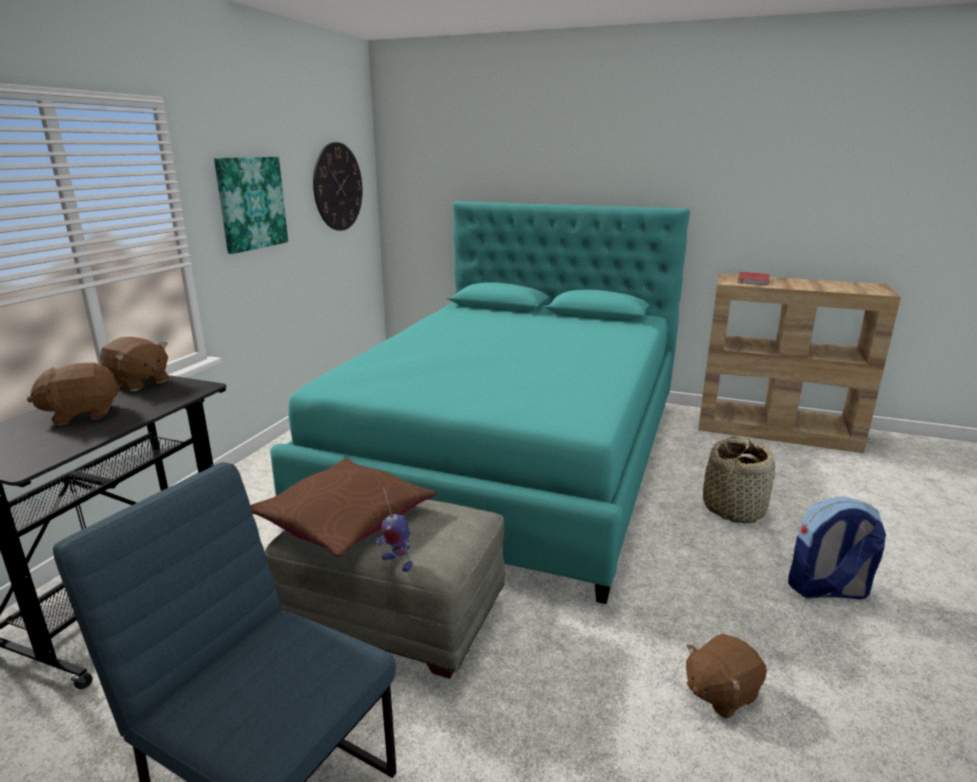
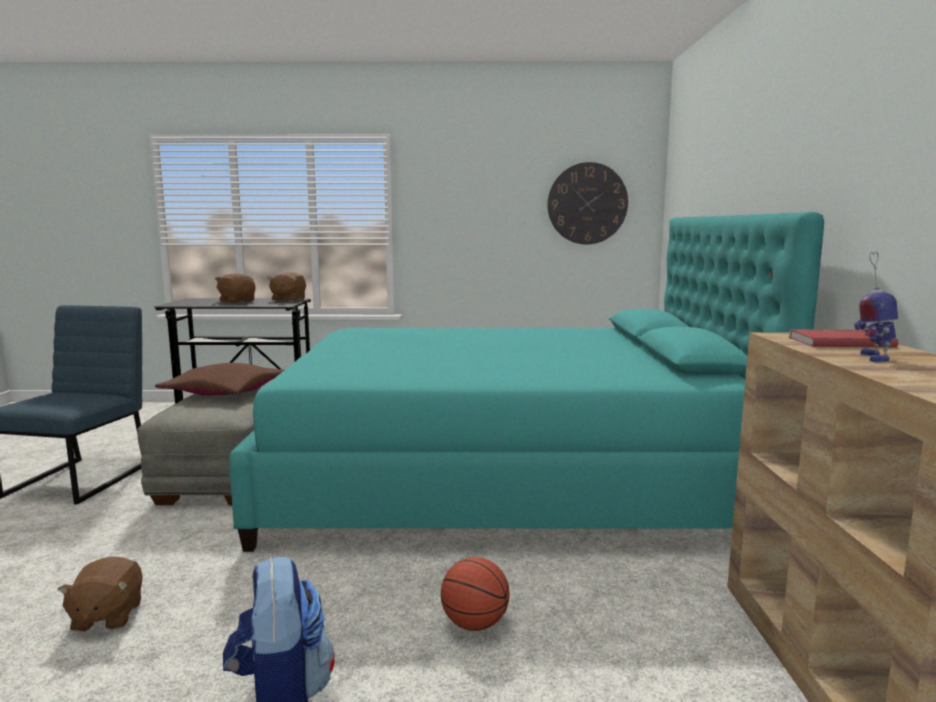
camera: 70 degrees right, 10 degrees down
(251, 203) = (463, 209): picture -> none
(396, 563) = (167, 407): toy robot -> toy robot (872, 357)
(720, 692) = (106, 616): brown plush toy -> brown plush toy turned 135 degrees counterclockwise
(734, 508) = (475, 624): basket -> basketball

